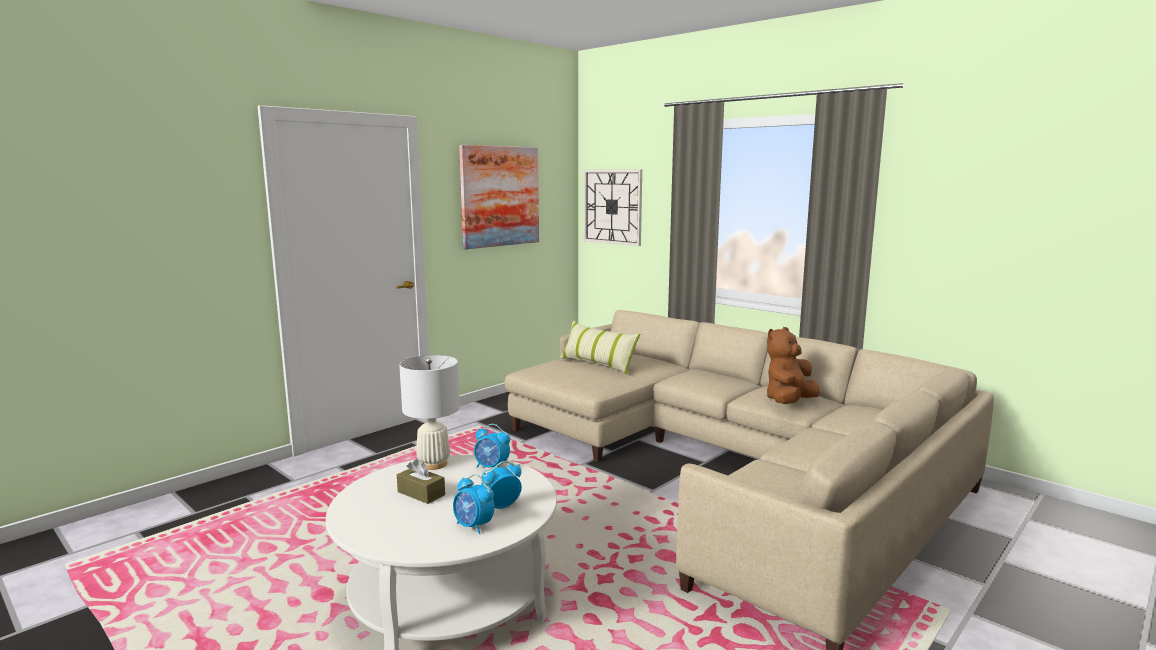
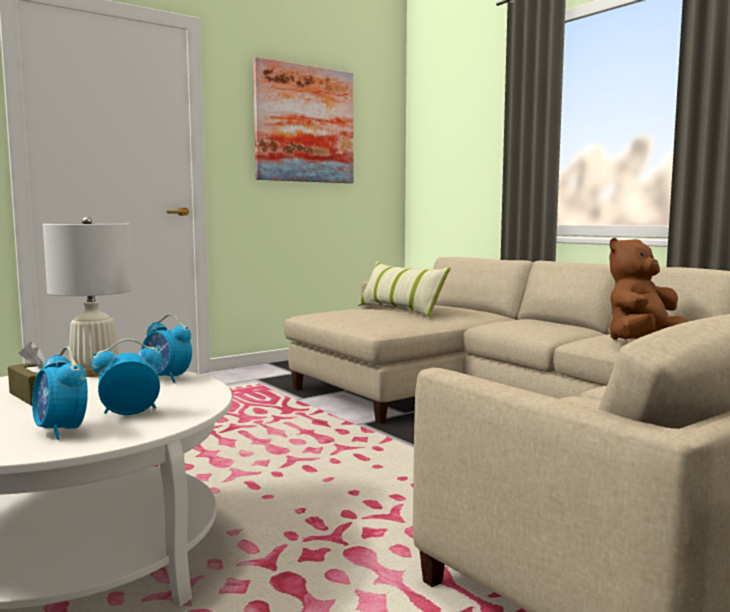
camera: 10 degrees right, 5 degrees down
(612, 206) = (441, 142): wall clock -> none

